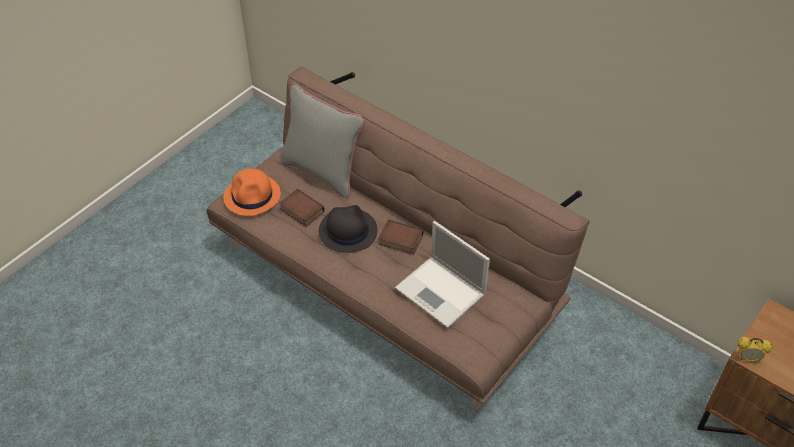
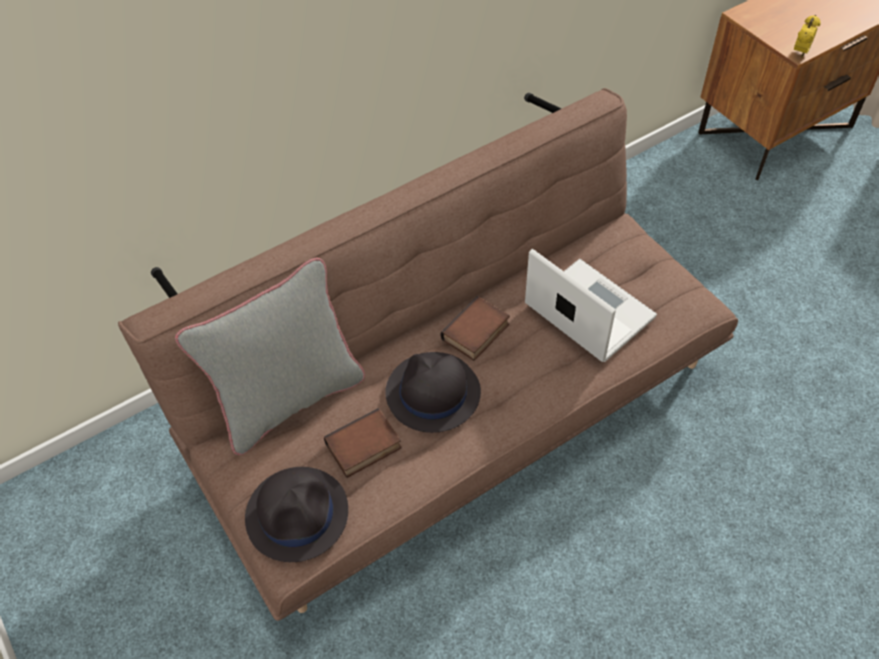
camera: 70 degrees left, 5 degrees up
(252, 196) = (298, 513): orange hat -> black hat
(441, 292) = (587, 310): laptop -> laptop turned 105 degrees counterclockwise

